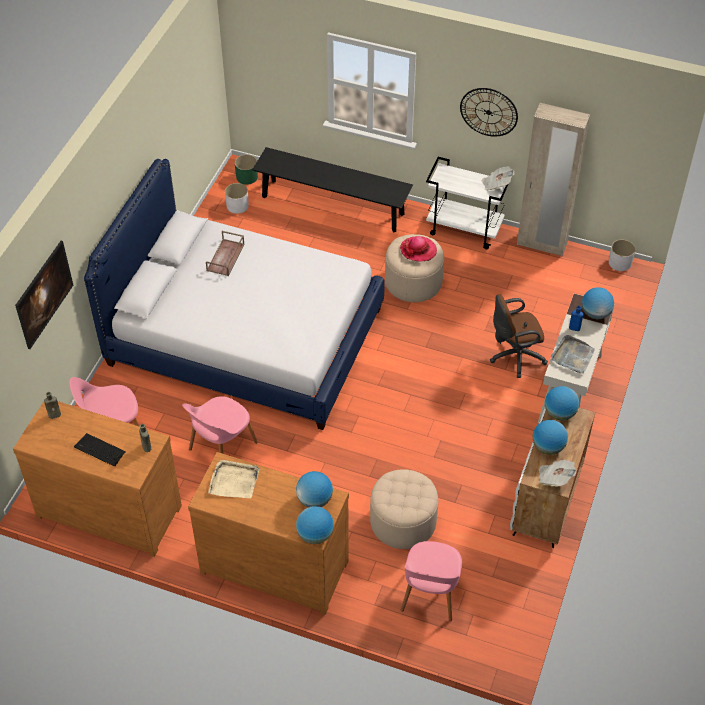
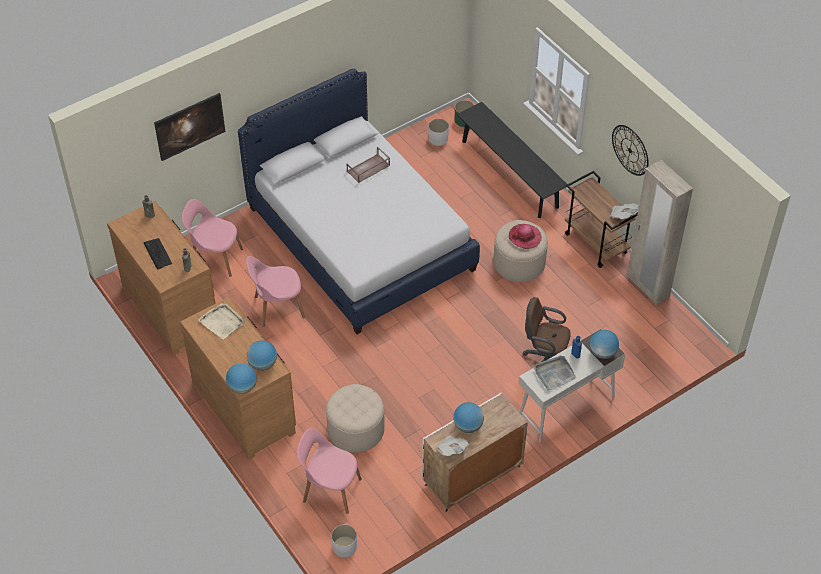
camera: 35 degrees right, 0 degrees up
(430, 594) = (330, 489): pink chair -> pink chair turned 60 degrees clockwise
(465, 229) = (596, 244): white cart -> brown cart
(559, 413) = (499, 407): globe -> none
(619, 263) = (699, 334): white planter -> white planter (344, 547)

